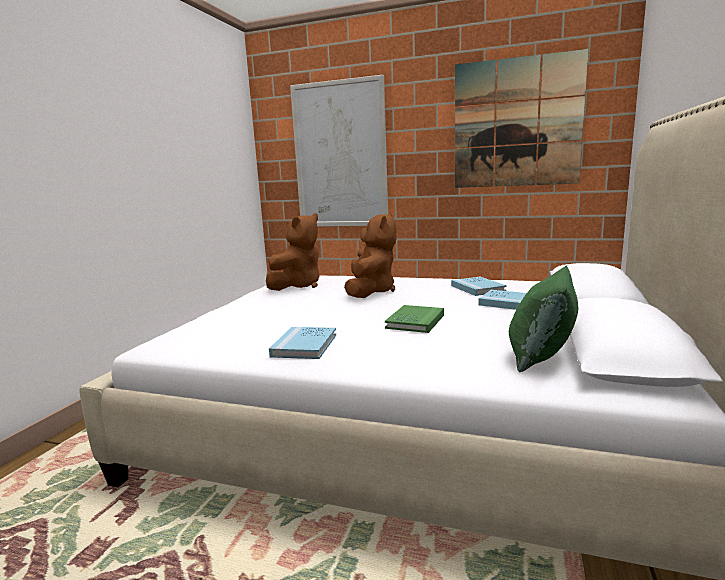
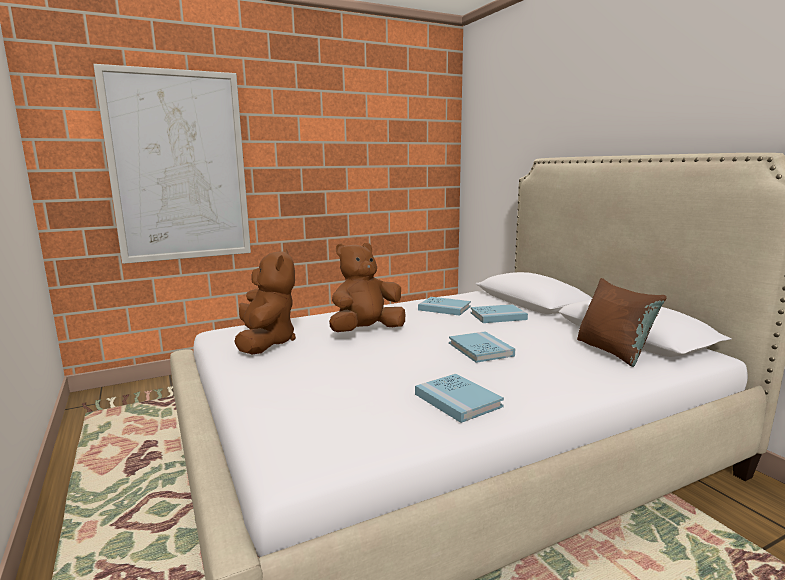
camera: 45 degrees left, 0 degrees up
(370, 292) = (366, 331): brown plush toy -> brown plush toy turned 90 degrees counterclockwise
(415, 321) = (480, 349): green book -> blue book
(516, 123) = (376, 144): picture -> none
(541, 356) = (613, 351): green pillow -> brown pillow

